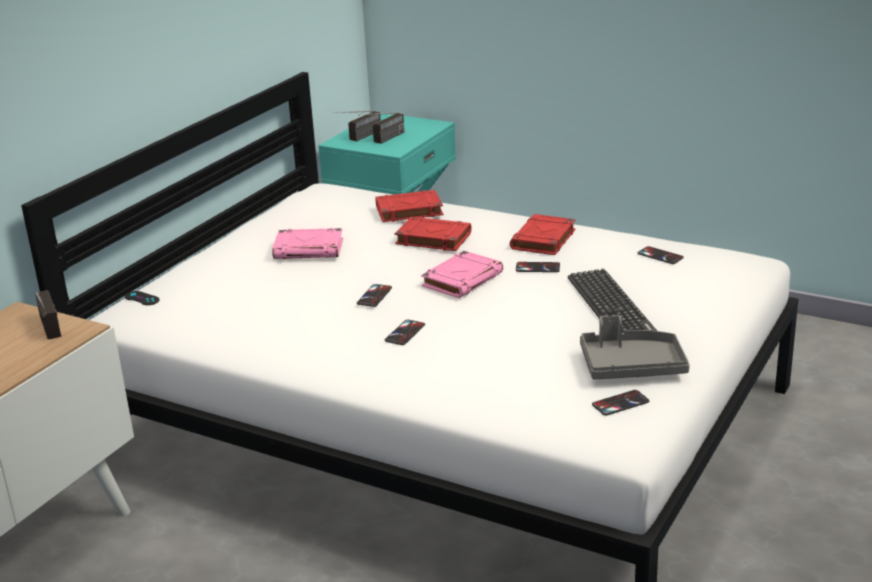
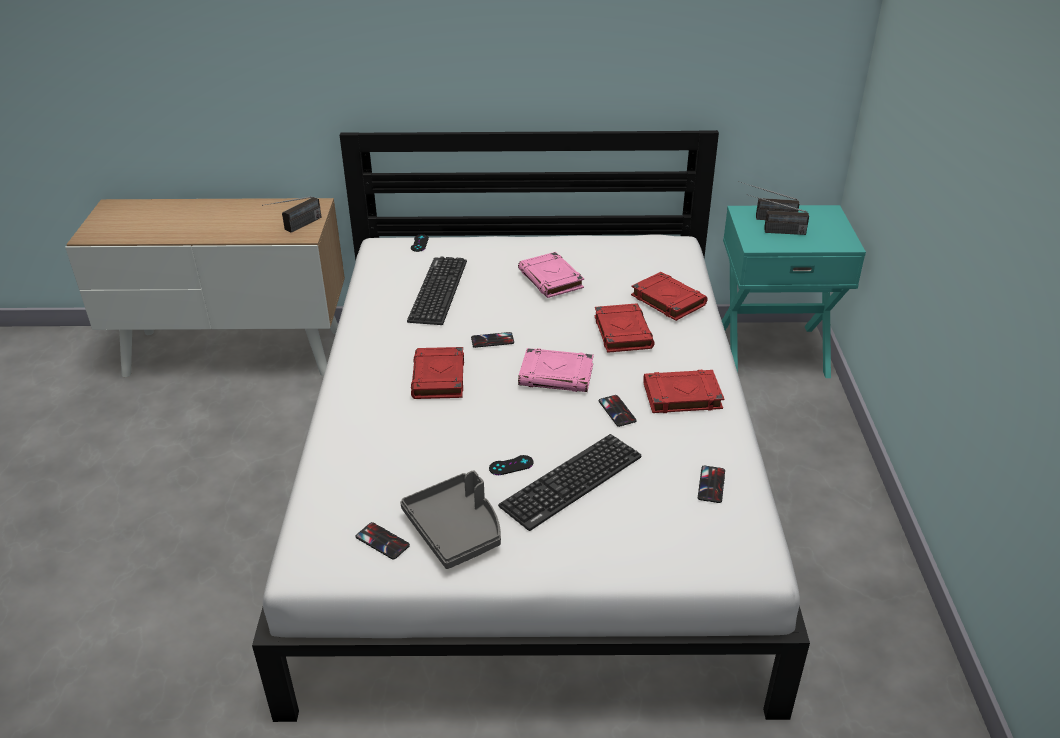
camera: 60 degrees right, 10 degrees up
(252, 305) = (438, 291): none -> keyboard
(405, 333) = (439, 378): phone -> red book
(567, 326) = (511, 465): none -> black game controller

